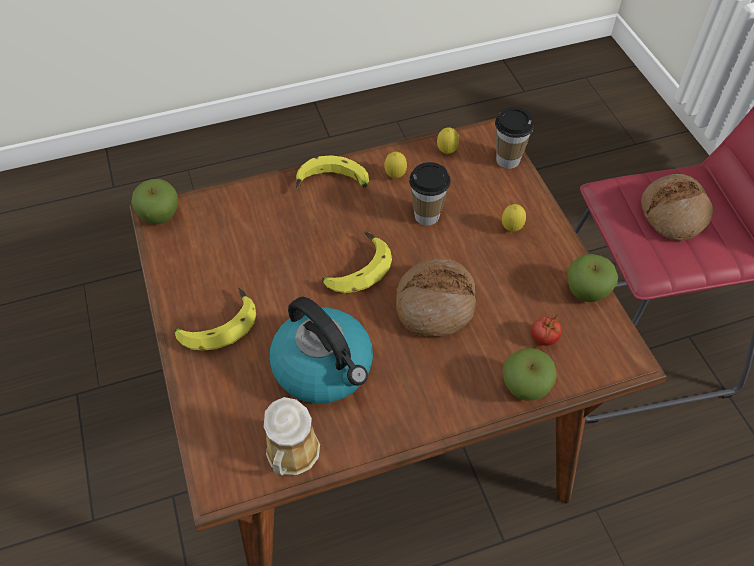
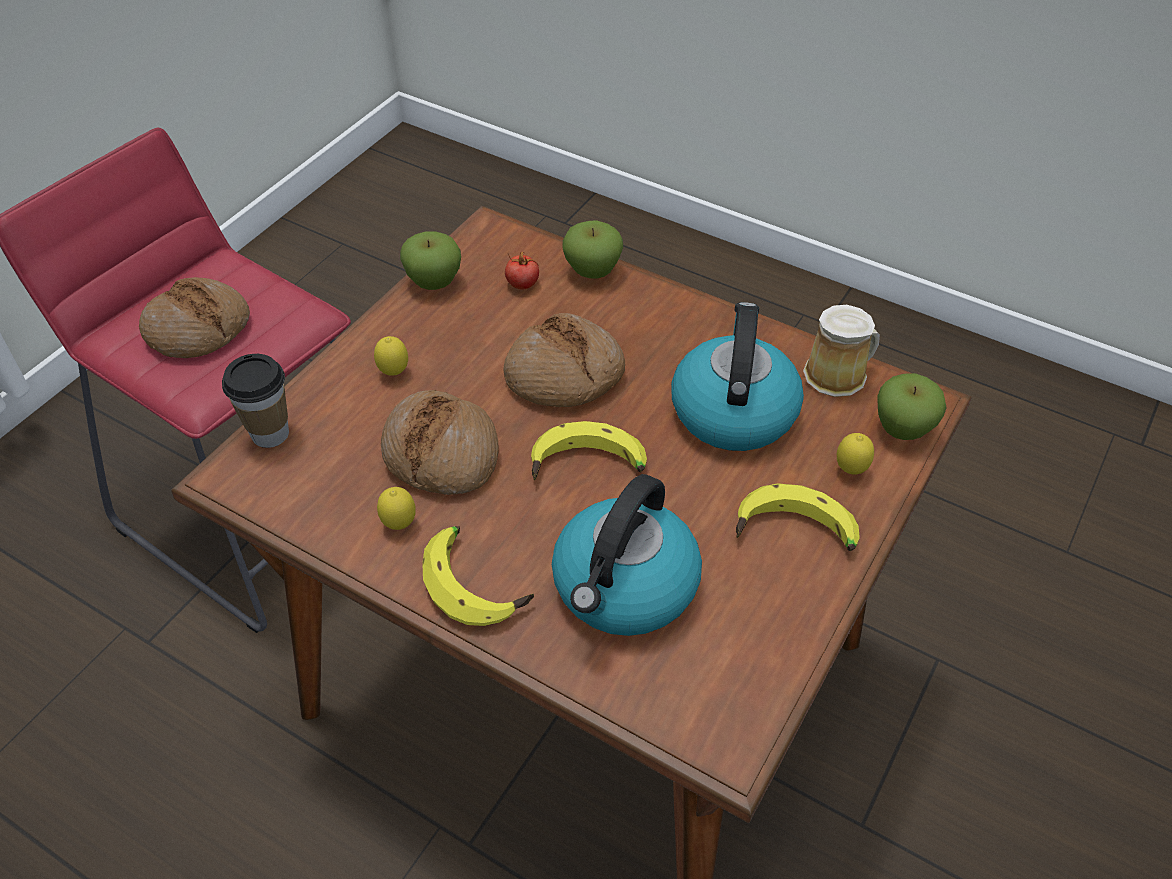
camera: 130 degrees left, 5 degrees down
(160, 216) = (729, 740): apple -> apple (902, 429)
(268, 233) = (624, 587): none -> kettle
(427, 216) = (442, 454): cup -> bread
(446, 152) = (304, 500): lemon -> lemon (850, 470)

